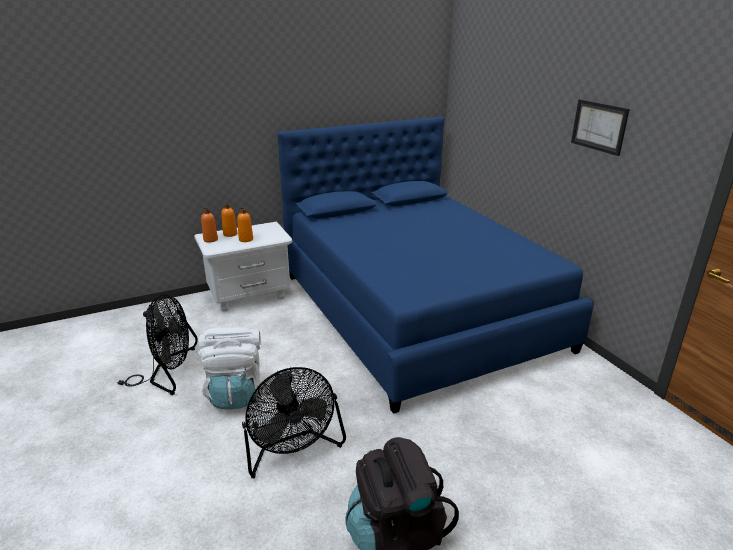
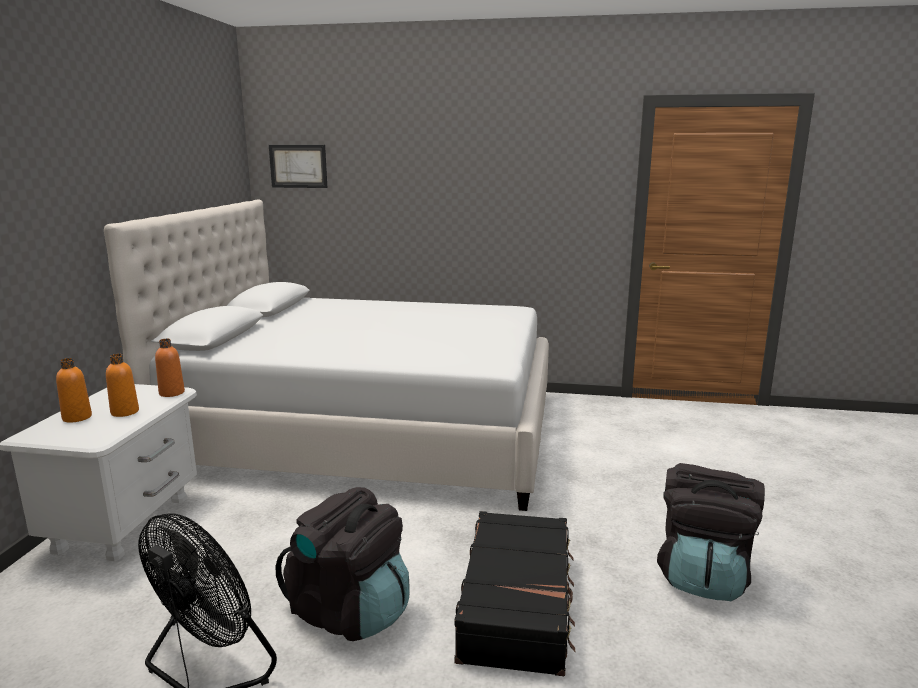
camera: 55 degrees left, 10 degrees down
(210, 240) = (58, 434): orange bottle -> orange bottle (172, 393)
(236, 393) = (350, 611): white backpack -> black backpack
(288, 449) = (518, 603): black fan -> black suitcase
(417, 310) = (370, 431): blue bed -> white bed
(599, 126) = (505, 169): picture -> picture (298, 166)

